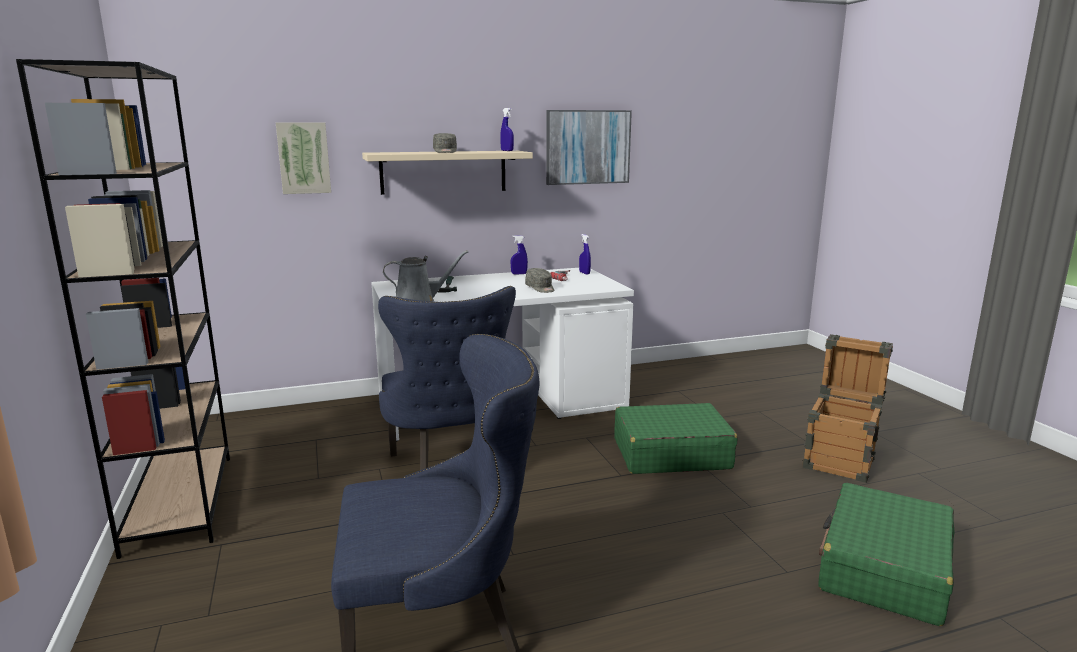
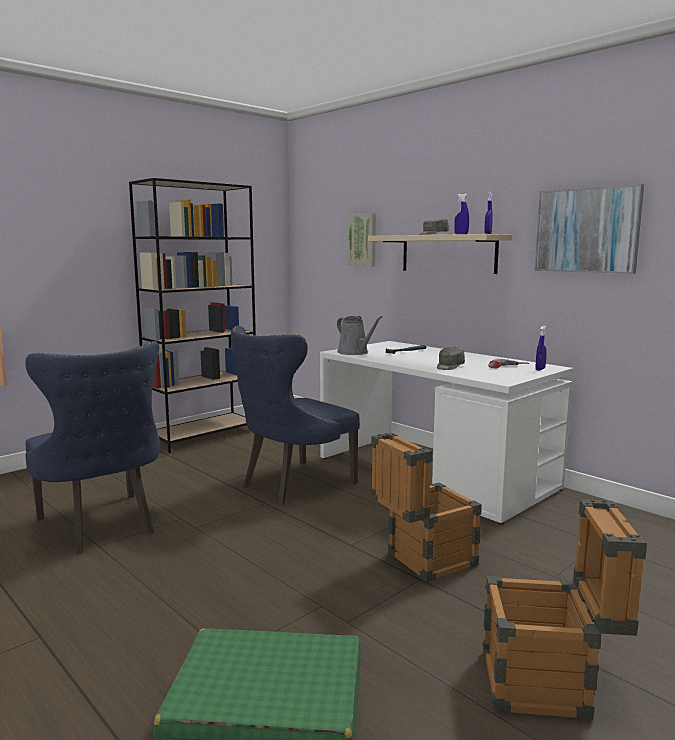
camera: 65 degrees right, 5 degrees down
(519, 274) = (490, 357): blue spray bottle -> blue spray bottle (461, 234)
(670, 453) = (422, 562): green suitcase -> crate

